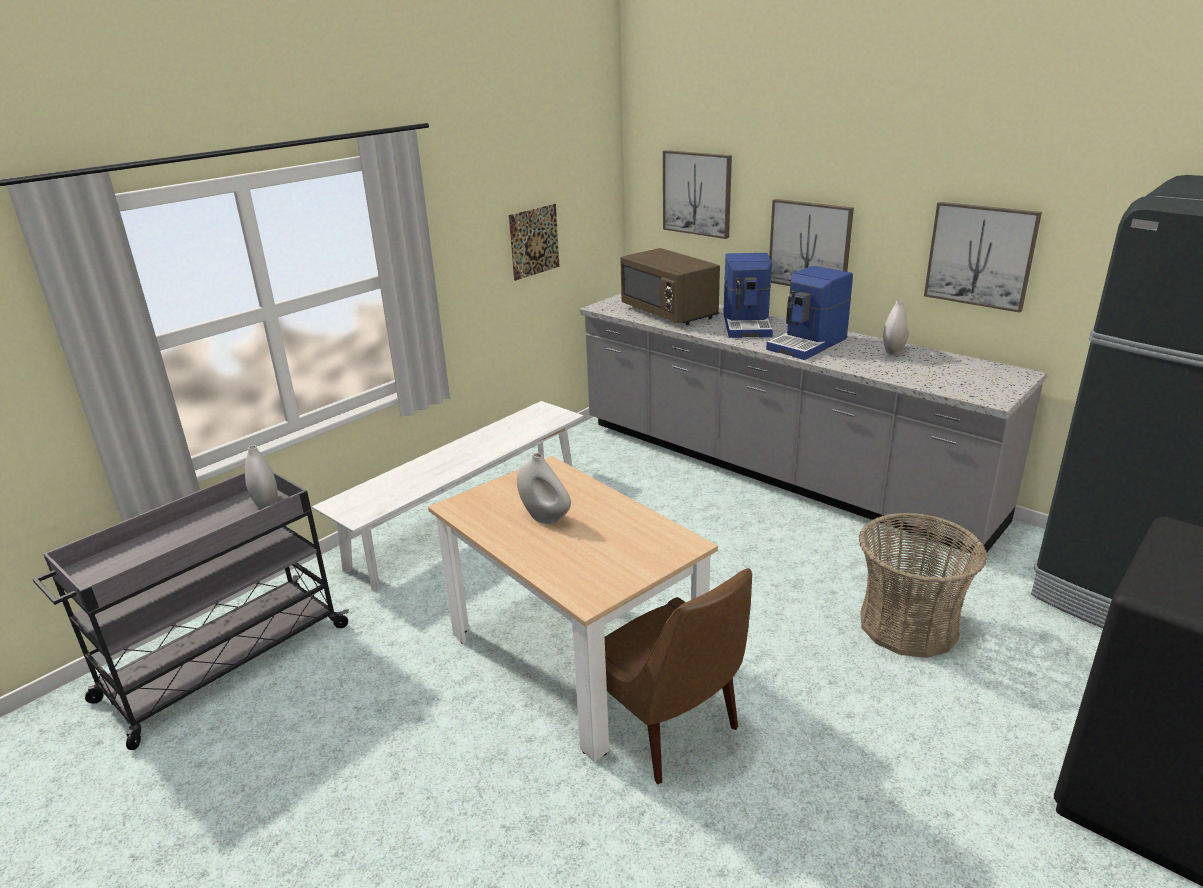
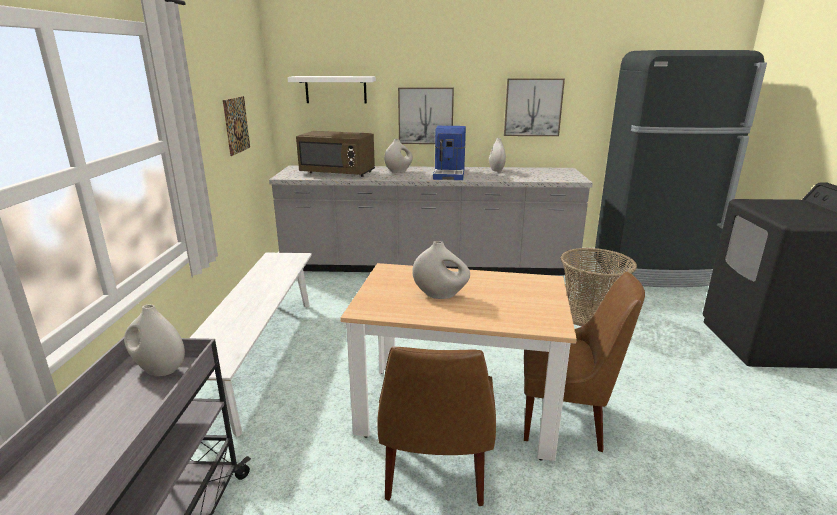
camera: 40 degrees left, 5 degrees down
(475, 707) = (435, 474): none -> brown chair
(697, 193) = (336, 89): picture -> white shelf
(747, 325) = (398, 171): coffee machine -> white vase

